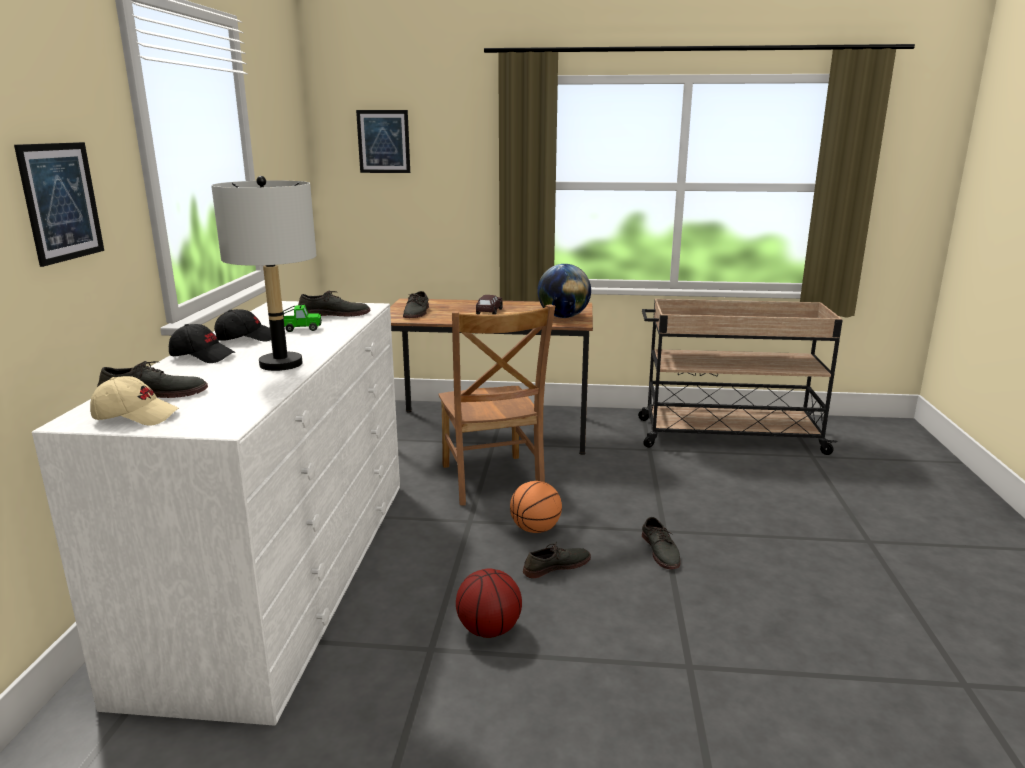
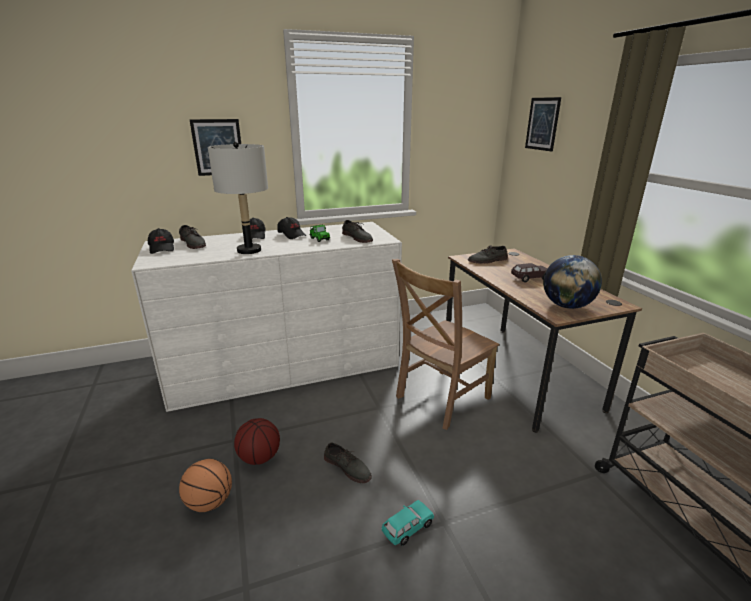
camera: 65 degrees right, 5 degrees up
(136, 416) = (162, 248): beige cap -> black cap
(535, 529) = (389, 441): basketball -> basketball (209, 502)
(661, 551) = (407, 528): grey shoe -> turquoise toy car

